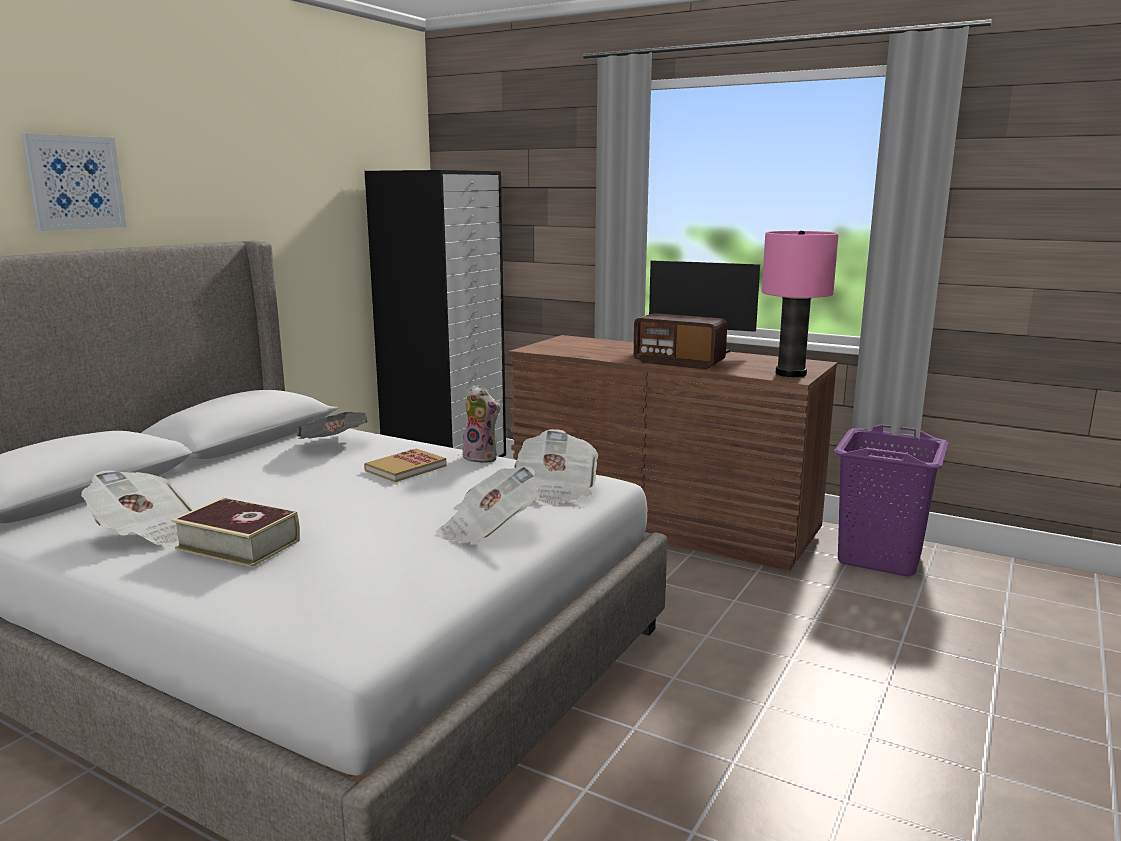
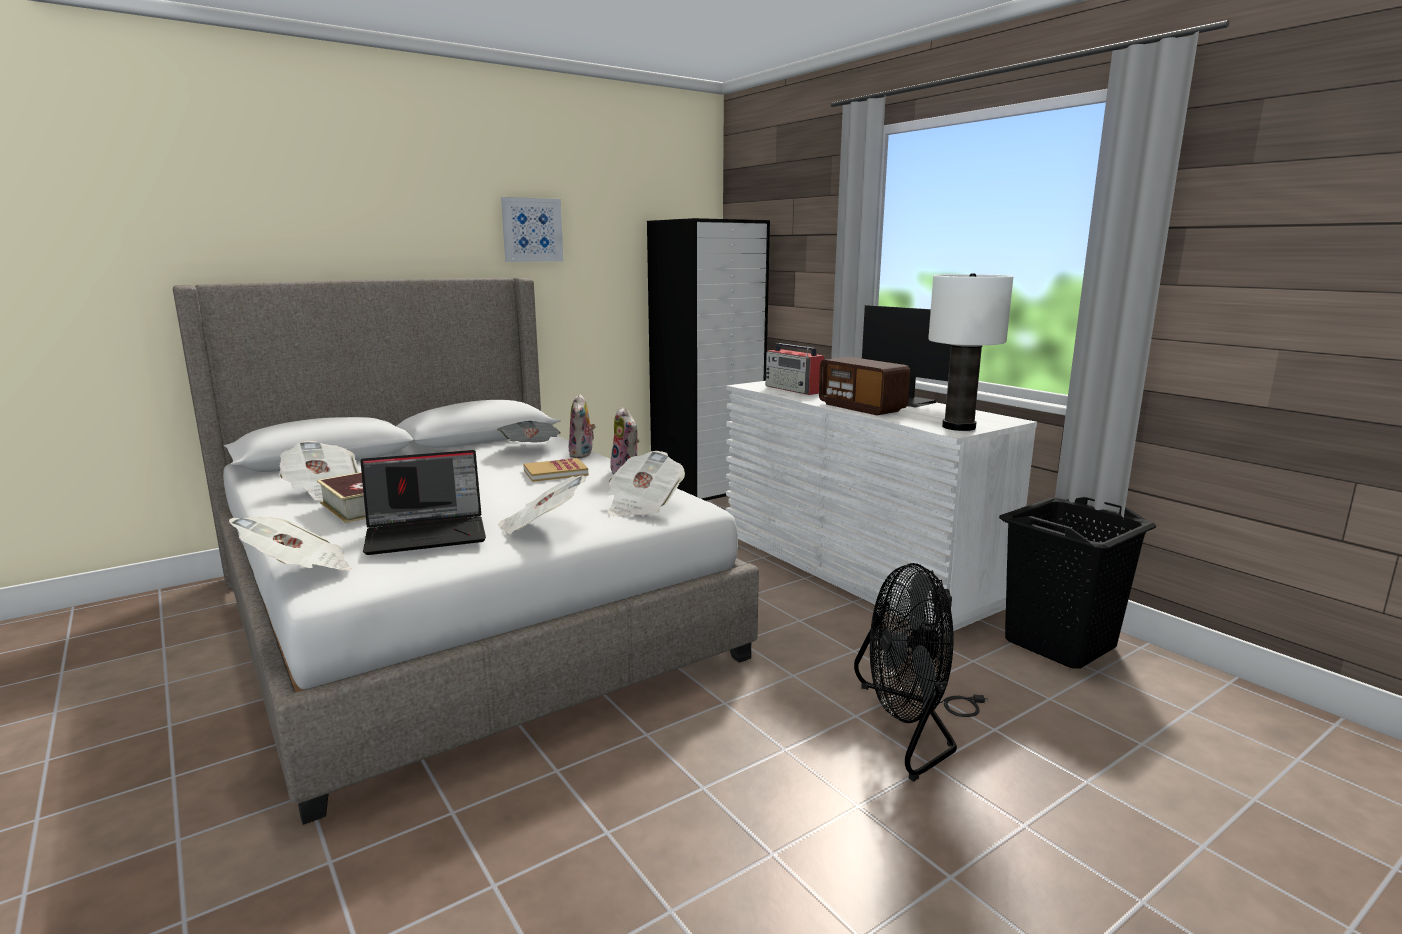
camera: 25 degrees right, 0 degrees up
(74, 183) = (374, 228): picture -> picture (532, 230)
(289, 632) = (298, 569): none -> newspaper
(381, 560) = (428, 533): none -> laptop
(402, 444) = (582, 455): none -> plush toy
(584, 350) = (794, 389): none -> radio
(662, 524) = (855, 569): brown dresser -> white dresser
(790, 374) = (958, 427): pink table lamp -> white table lamp
(843, 653) = (915, 724): none -> black fan
(880, 557) = (1060, 644): purple laundry basket -> black laundry basket

